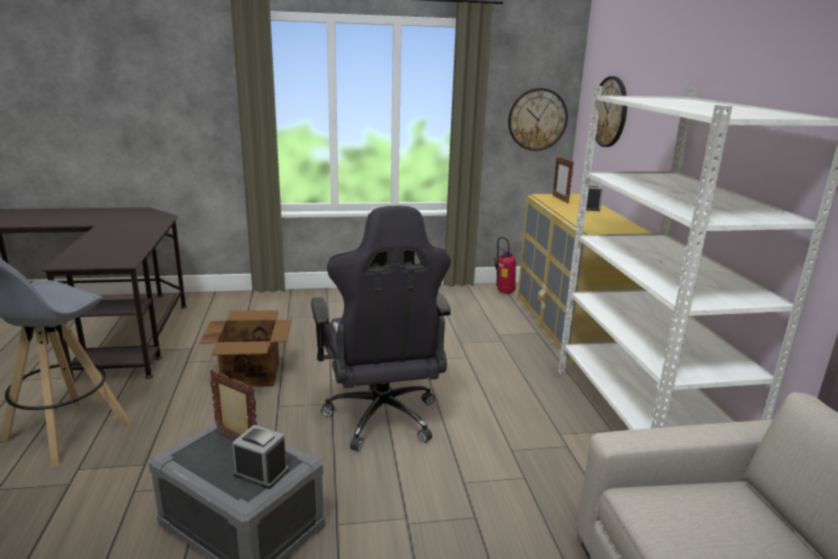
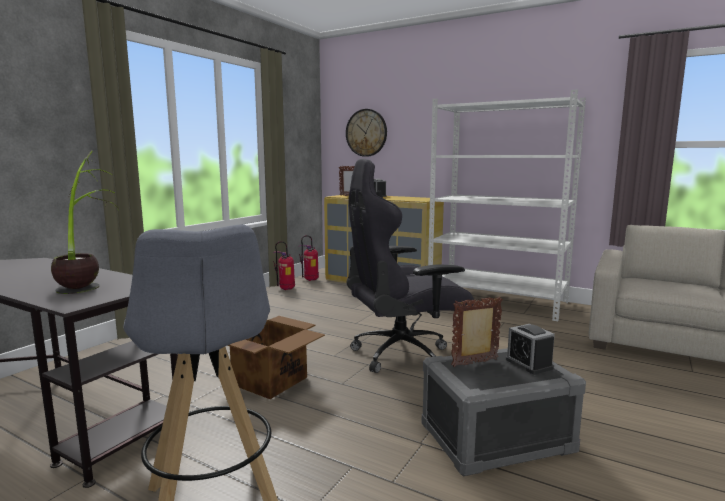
camera: 50 degrees left, 10 degrees down
(118, 247) = (88, 282): none -> potted plant
(261, 472) = (529, 364): alarm clock -> alarm clock turned 90 degrees counterclockwise
(380, 413) = (405, 353): black office chair -> black office chair turned 135 degrees clockwise
(457, 294) = (286, 289): none -> fire extinguisher
(537, 119) = (303, 145): wall clock -> none

